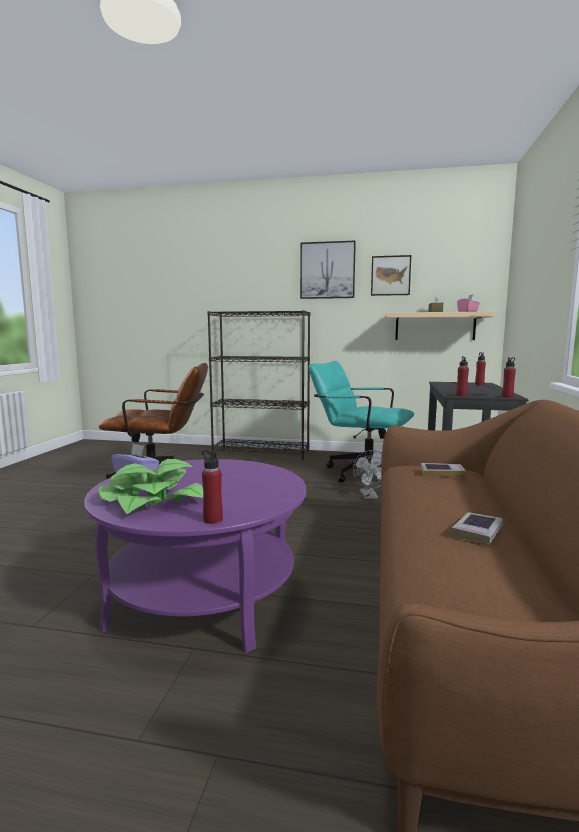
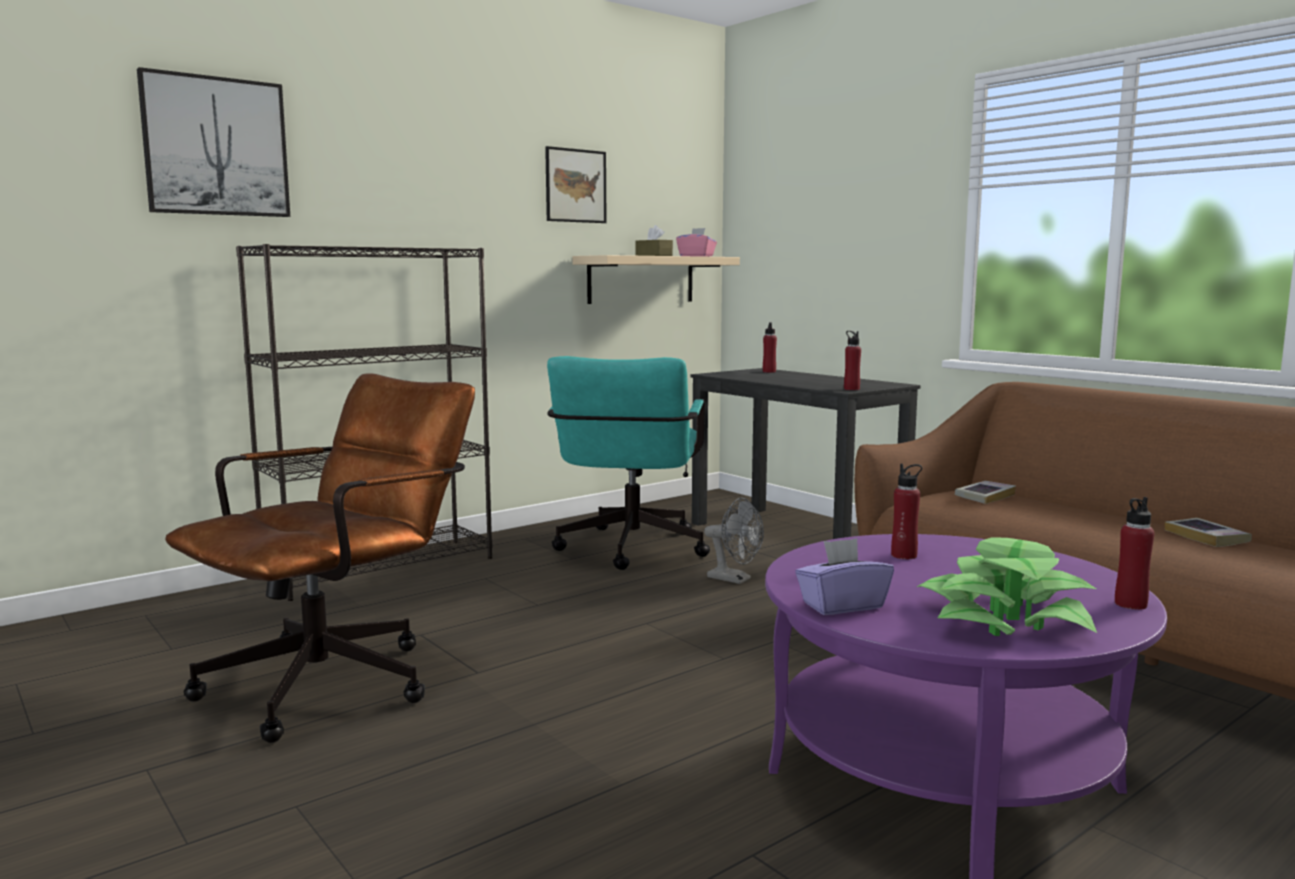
camera: 50 degrees left, 0 degrees up
(327, 270) = (470, 165): picture -> picture (216, 147)
(359, 472) = (629, 552): turquoise office chair -> turquoise office chair turned 60 degrees counterclockwise
(507, 397) = (895, 385): red bottle -> red bottle (904, 555)

